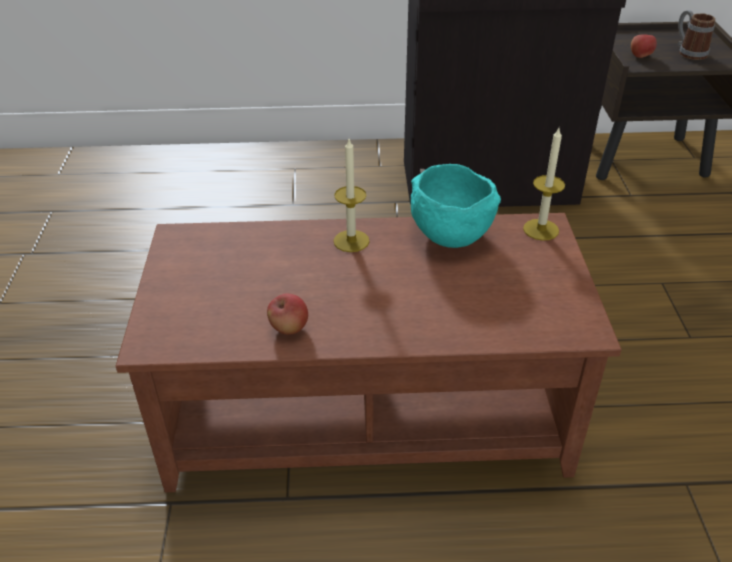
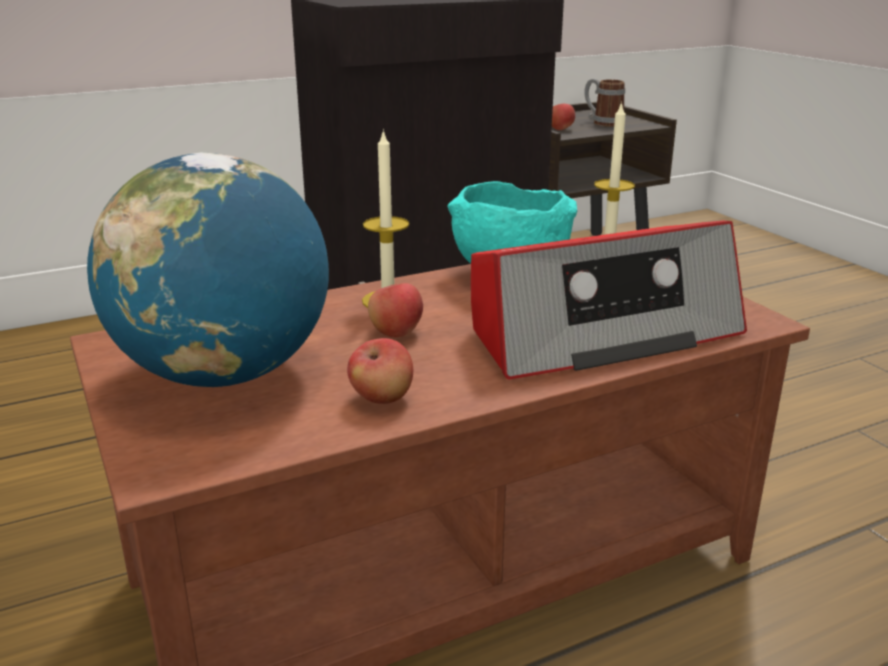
camera: 25 degrees left, 15 degrees down
(218, 281) = (225, 374): none -> globe
(335, 273) = (396, 332): none -> apple
(464, 310) = (600, 332): none -> radio

